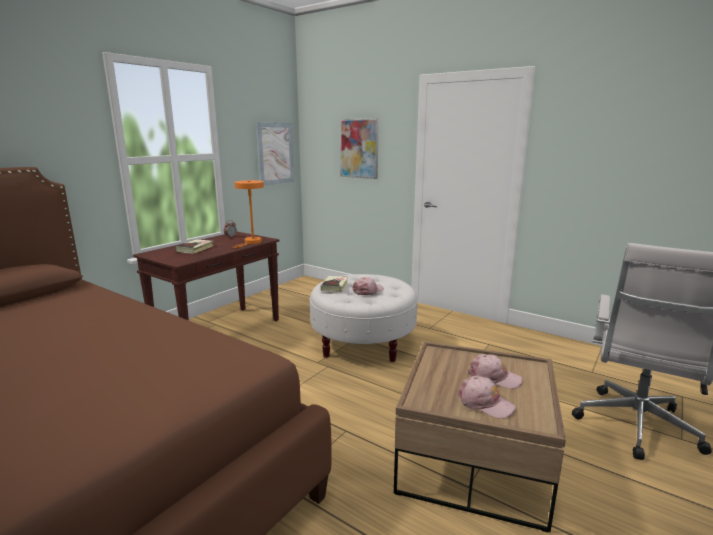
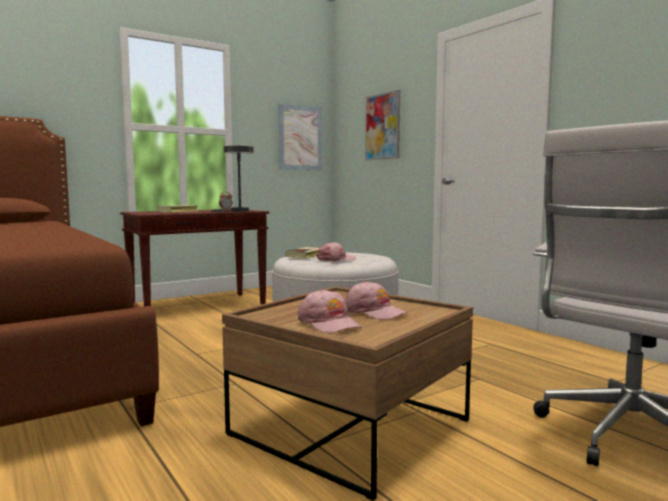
camera: 20 degrees right, 10 degrees down
(251, 242) = (237, 211): orange table lamp -> grey table lamp

